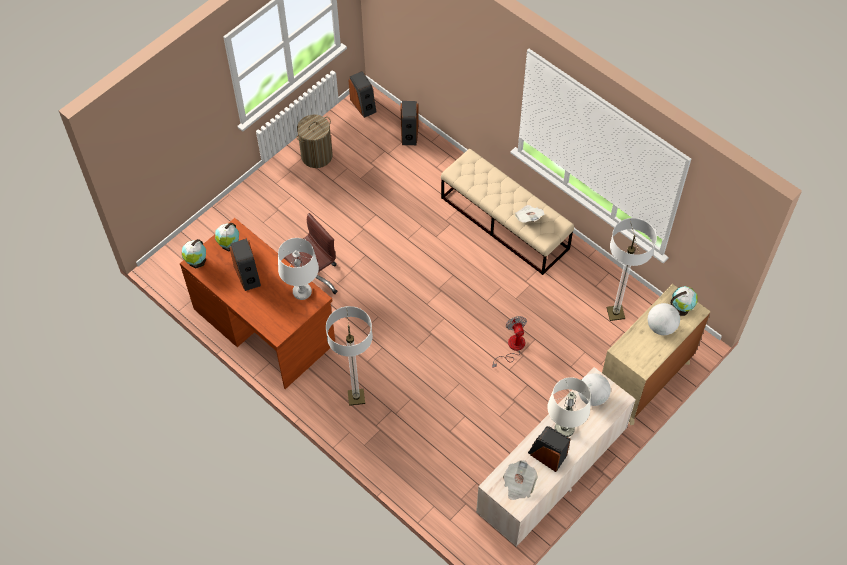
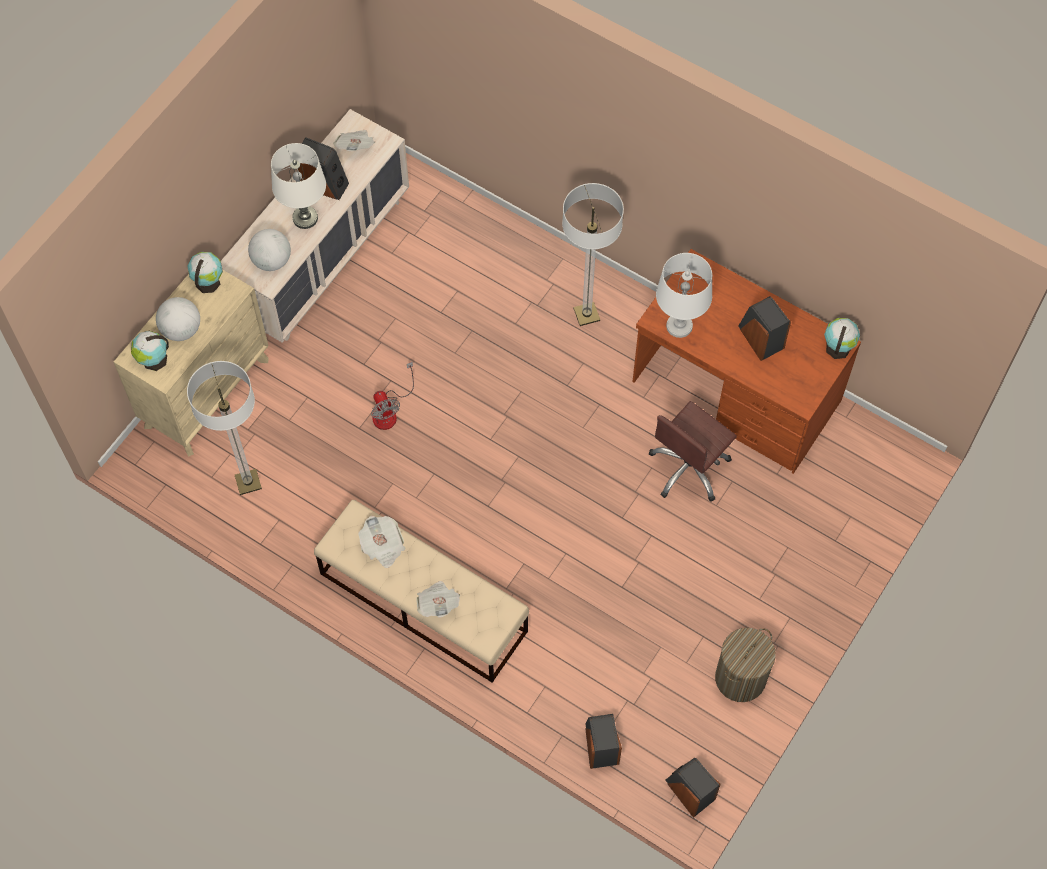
camera: 170 degrees right, 5 degrees up
(229, 245) = (801, 378): globe -> globe (208, 281)
(497, 180) = (438, 603): none -> newspaper

